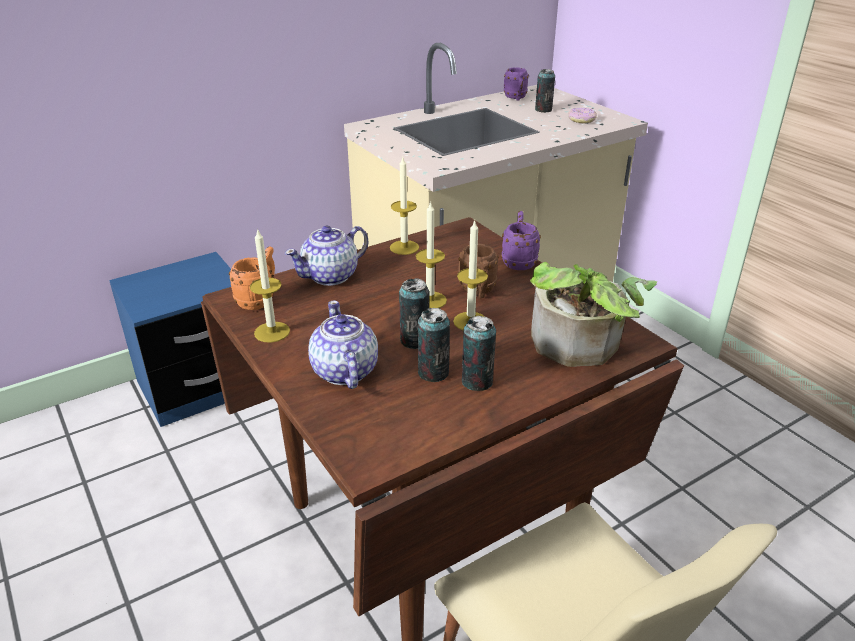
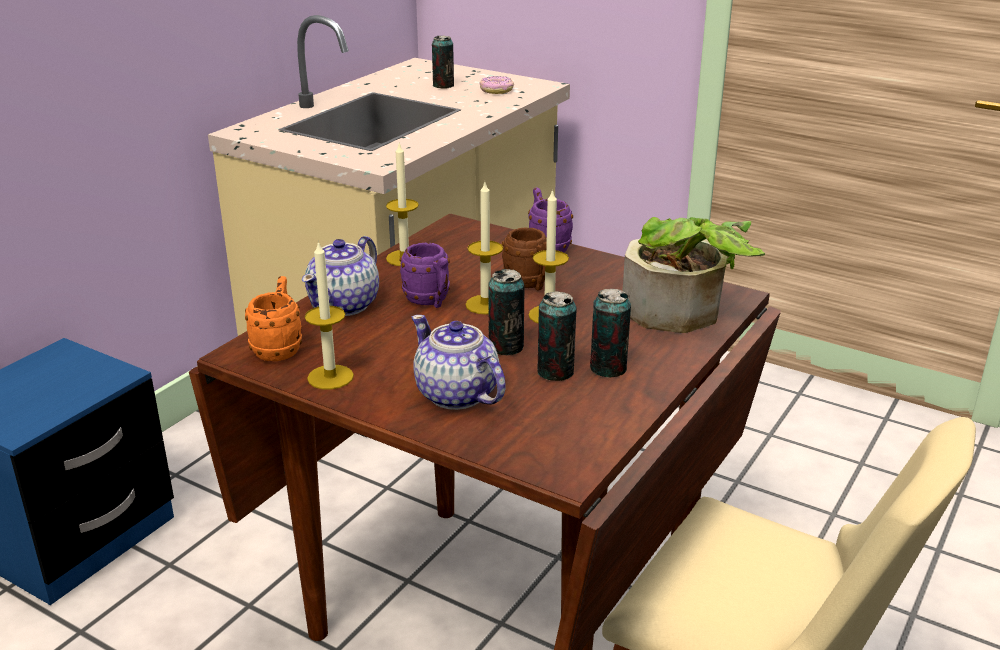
camera: 25 degrees left, 5 degrees down
(516, 98) = (399, 77): purple mug -> purple mug (430, 301)

